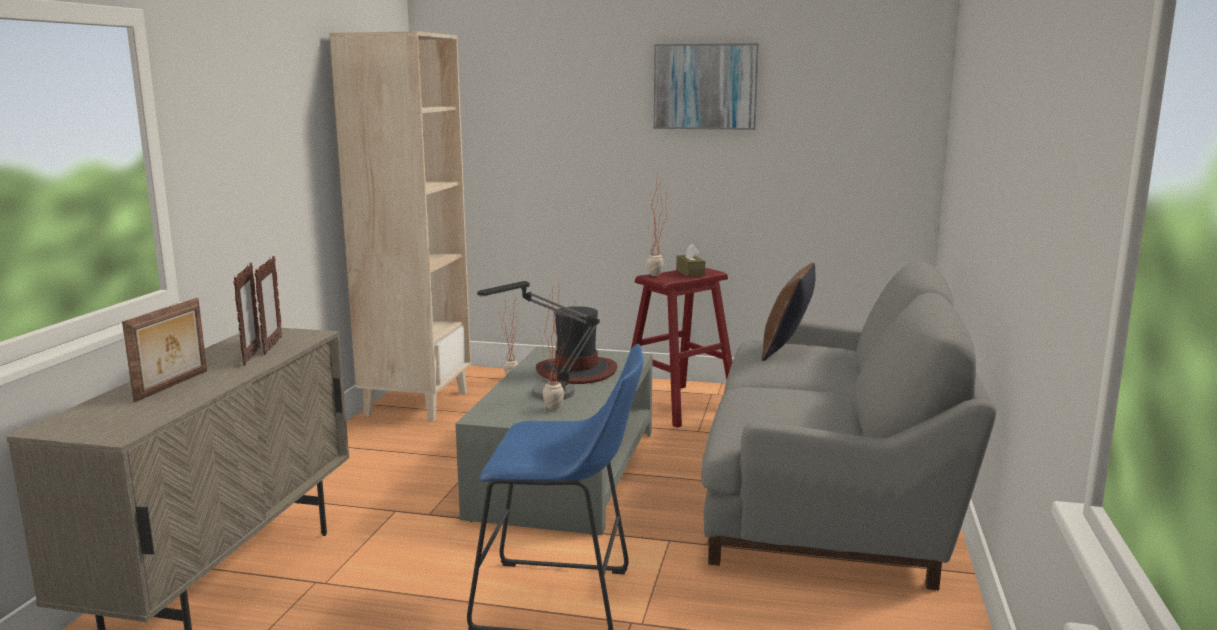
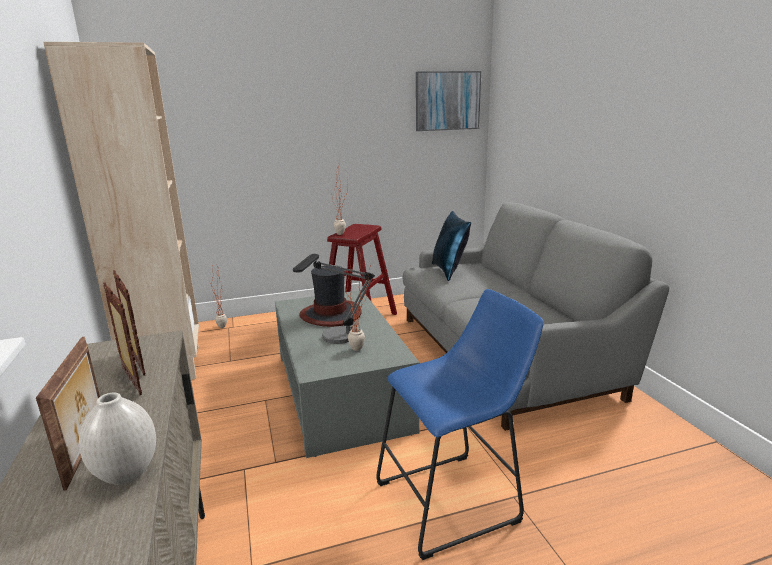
camera: 30 degrees left, 5 degrees up
(175, 404) = (128, 474): none -> white vase
(690, 272) = (359, 229): brown tissue box -> none
(705, 86) = (342, 96): picture -> picture (447, 101)
(787, 351) = (450, 271): brown pillow -> blue pillow

